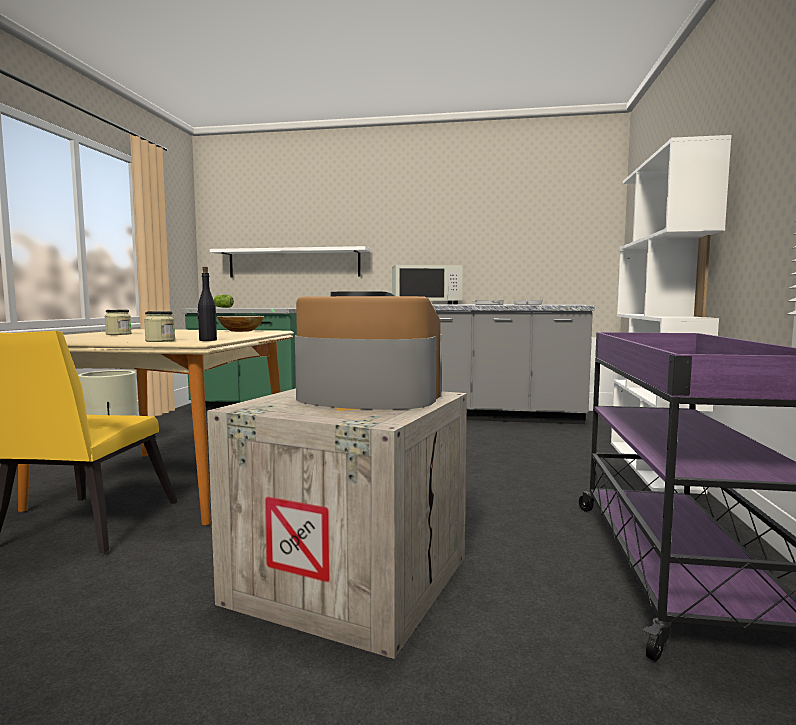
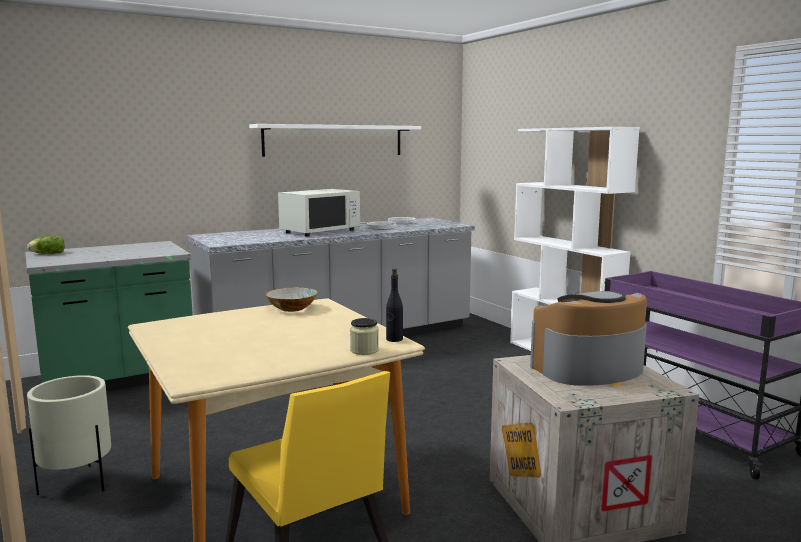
camera: 40 degrees left, 5 degrees up
(118, 334) = (219, 343): jar -> none
(294, 263) = (135, 186): white shelf -> white shelf (334, 140)

